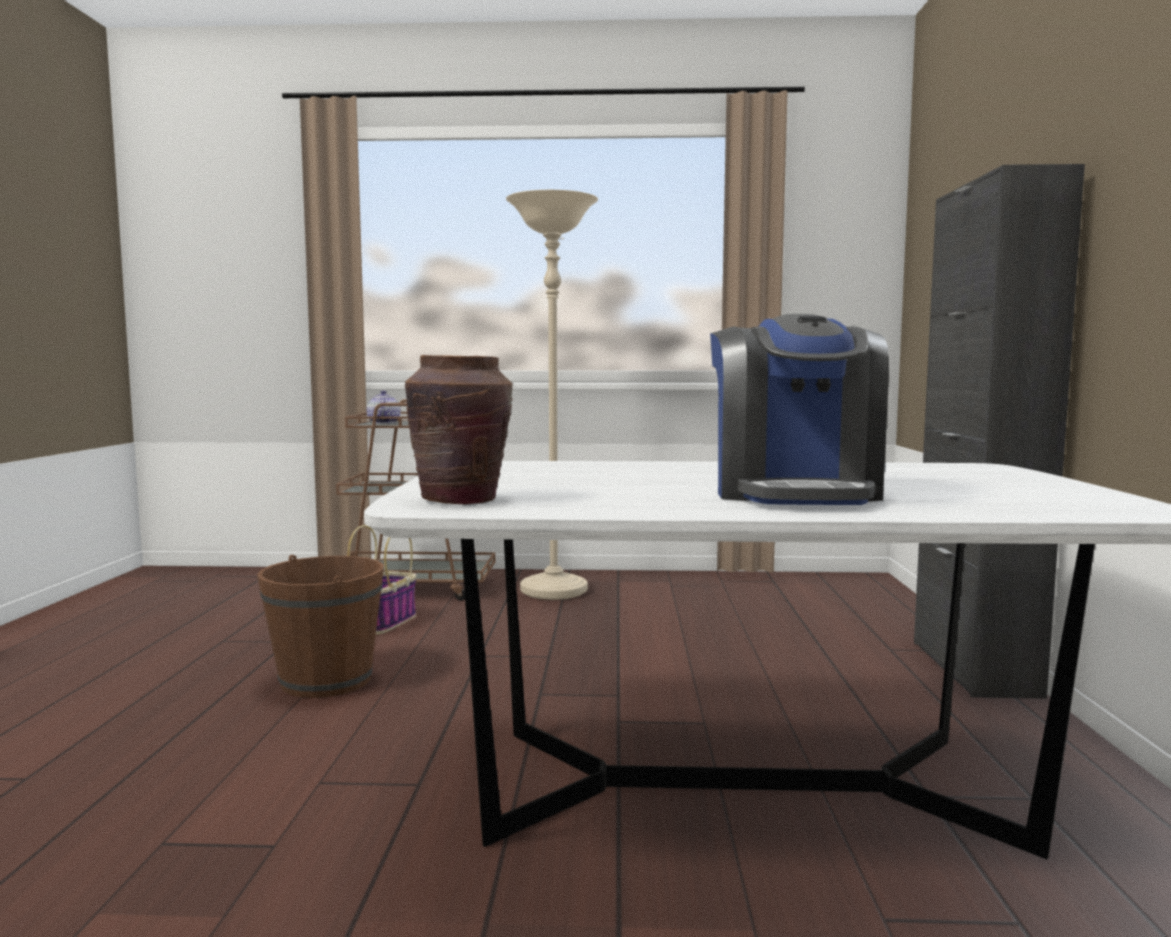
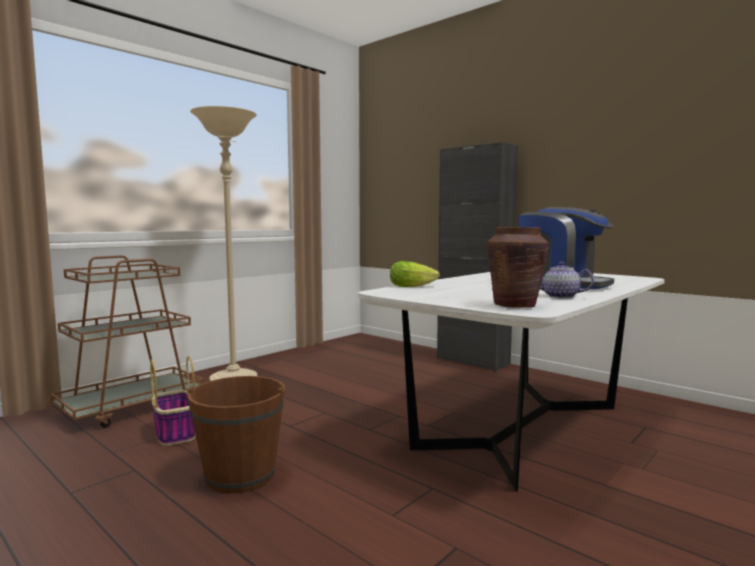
camera: 50 degrees left, 0 degrees up
(383, 423) = (98, 277): teapot -> teapot (560, 296)
(565, 464) = (414, 286): none -> lettuce

